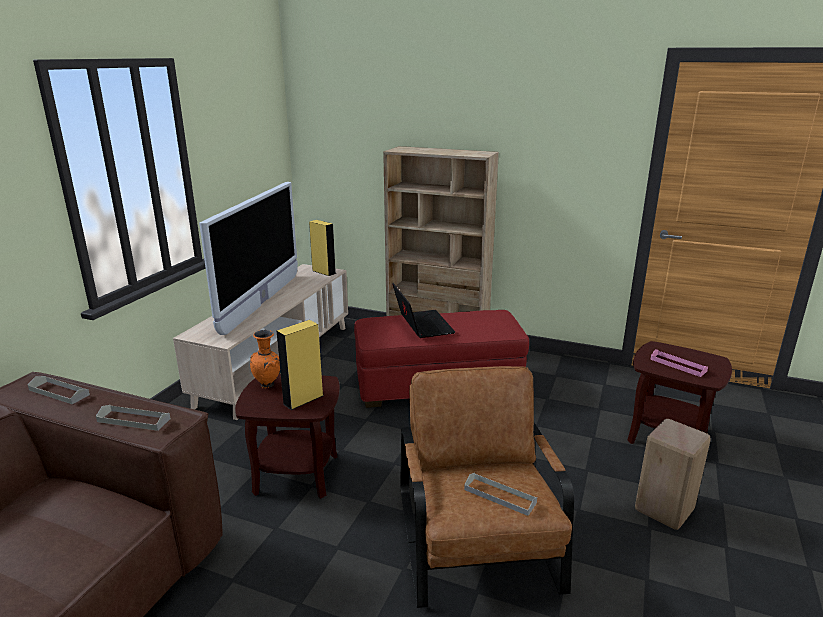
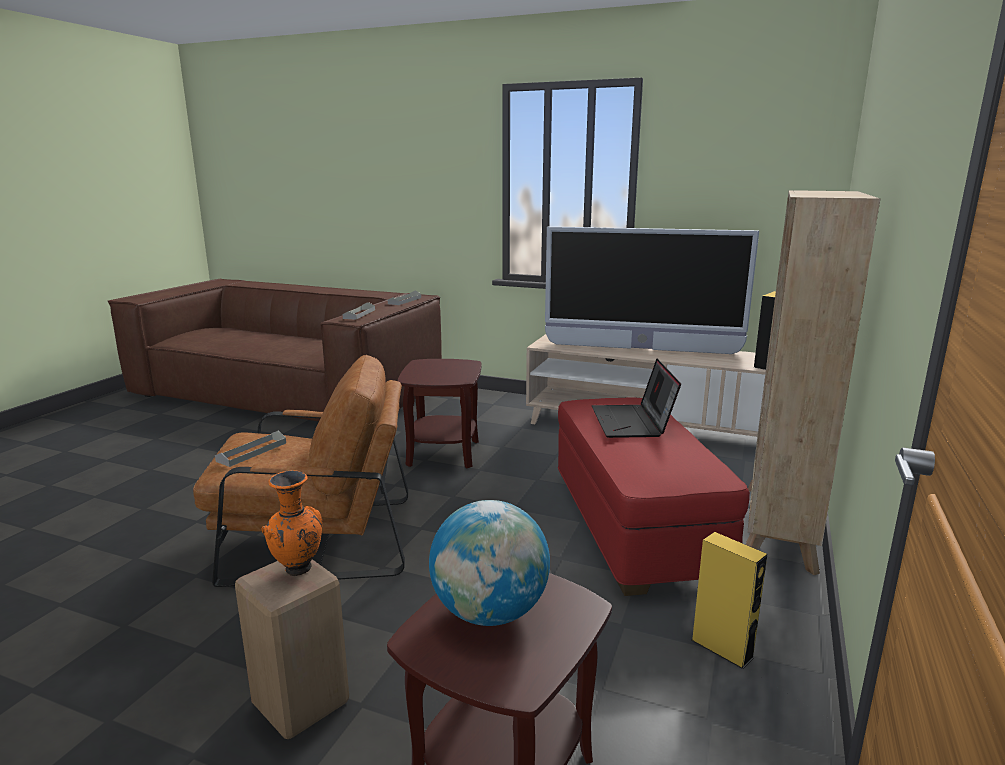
camera: 90 degrees right, 5 degrees down
(268, 385) = (459, 364): orange vase -> orange vase (298, 570)
(303, 399) = (430, 375): yellow speaker -> yellow speaker (722, 648)
(421, 325) = (633, 422): laptop -> laptop turned 105 degrees clockwise
(678, 365) = (490, 613): pink tray -> globe

